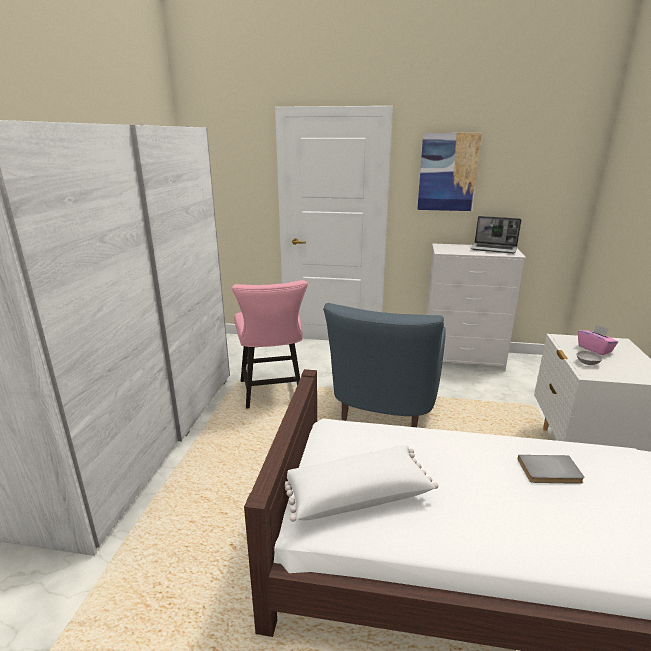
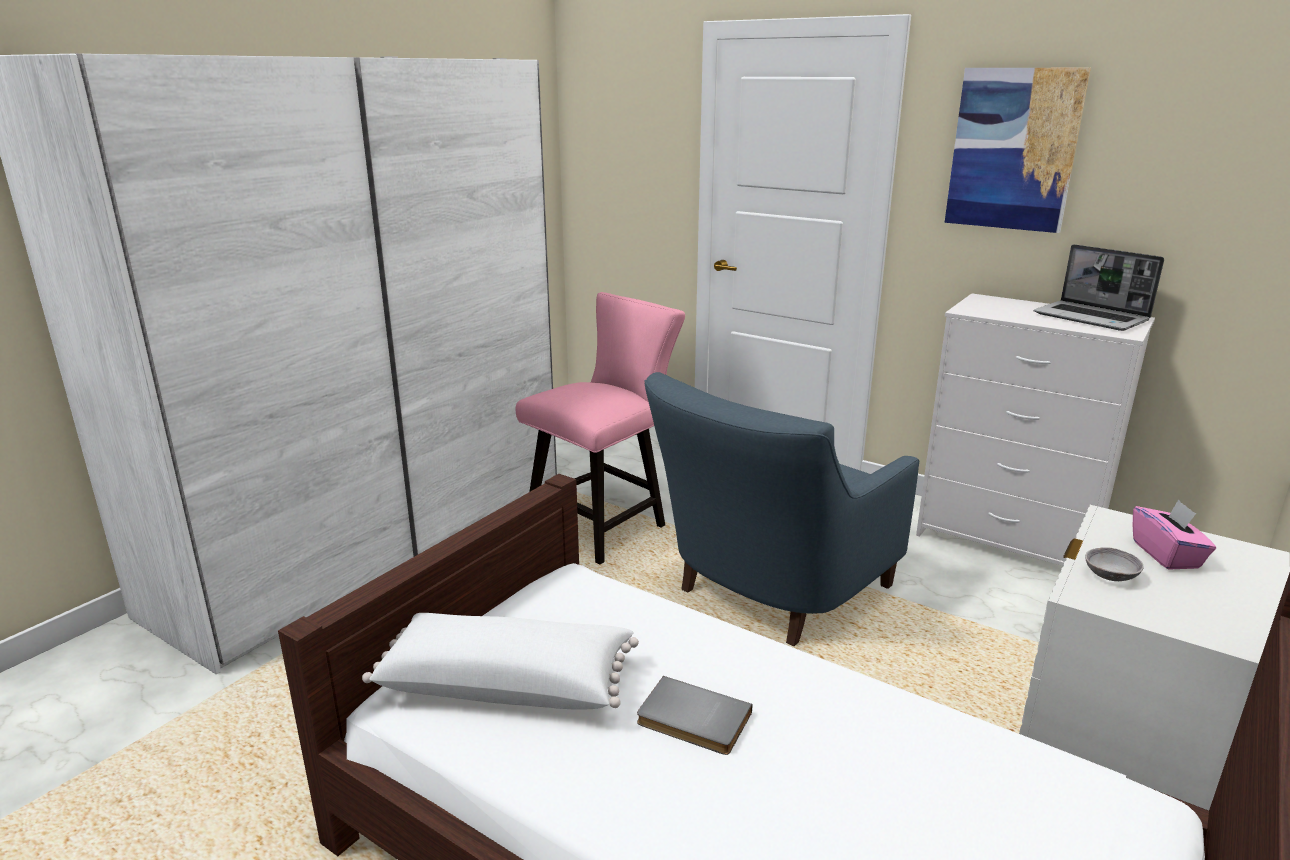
camera: 25 degrees right, 0 degrees up
(273, 394) = (604, 524): pink chair -> pink chair turned 150 degrees counterclockwise
(550, 472) = (875, 756): grey book -> grey book (692, 720)

